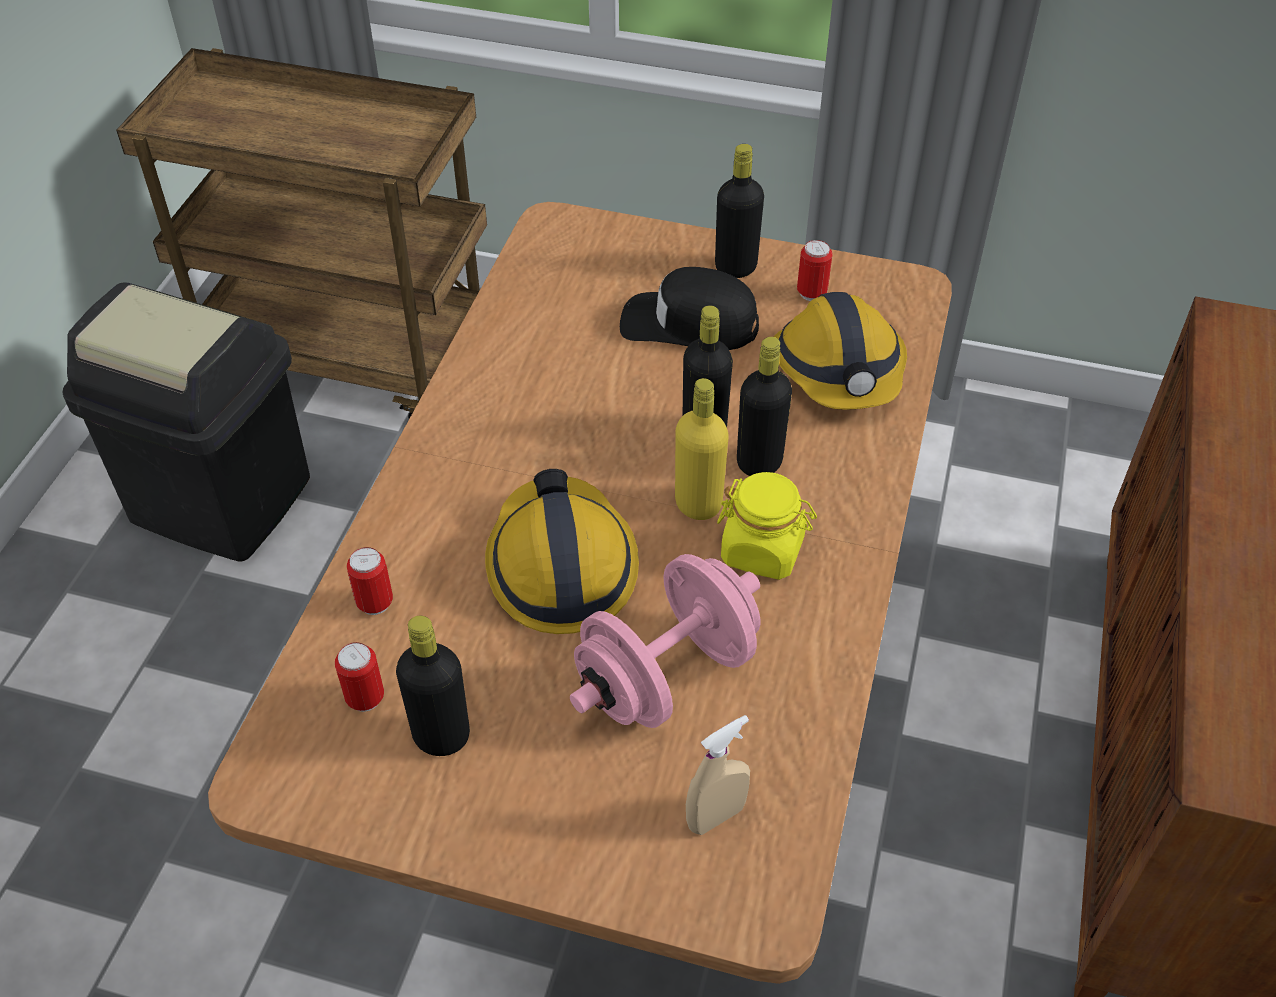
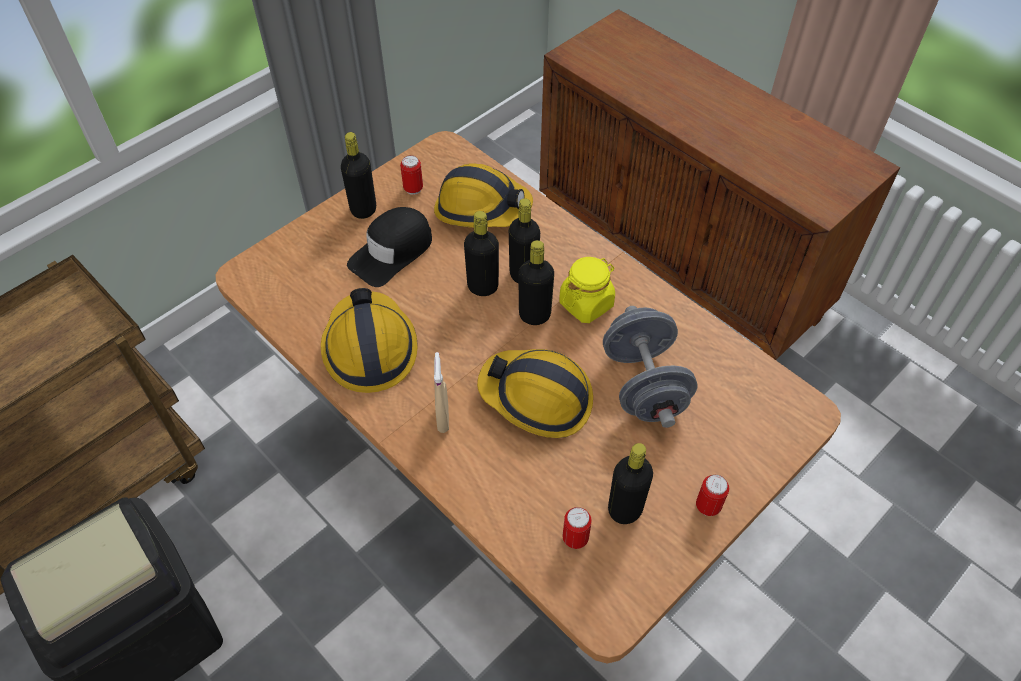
camera: 60 degrees left, 5 degrees up
(375, 603) = (504, 505): can -> can (708, 506)
(524, 374) = (369, 348): none -> hard hat
(667, 675) = (644, 385): pink dumbbell -> grey dumbbell
(698, 504) = (534, 315): yellow bottle -> black bottle
(716, 816) = (743, 406): beige spray bottle -> beige spray bottle (443, 418)

